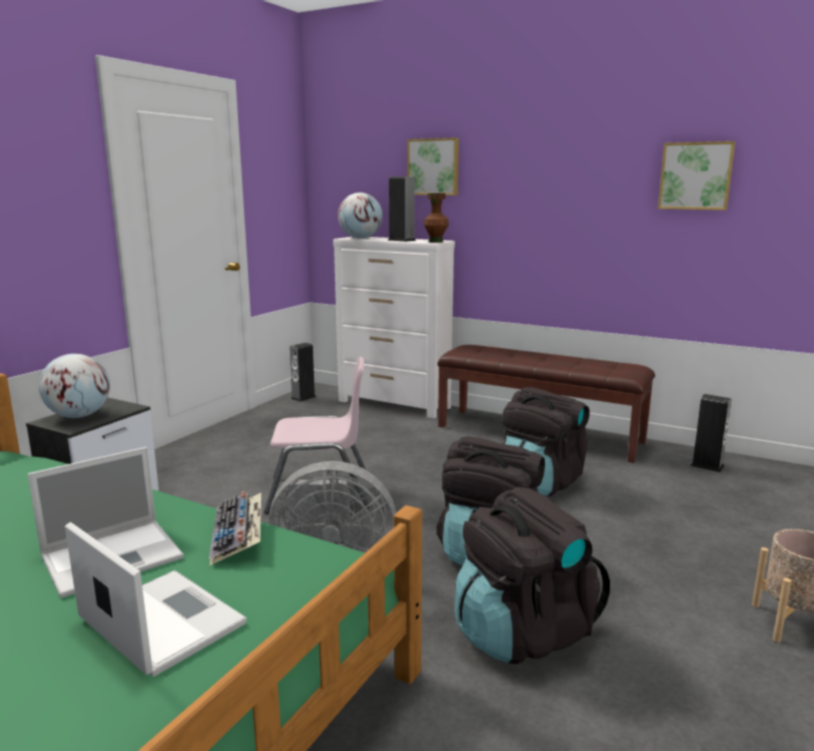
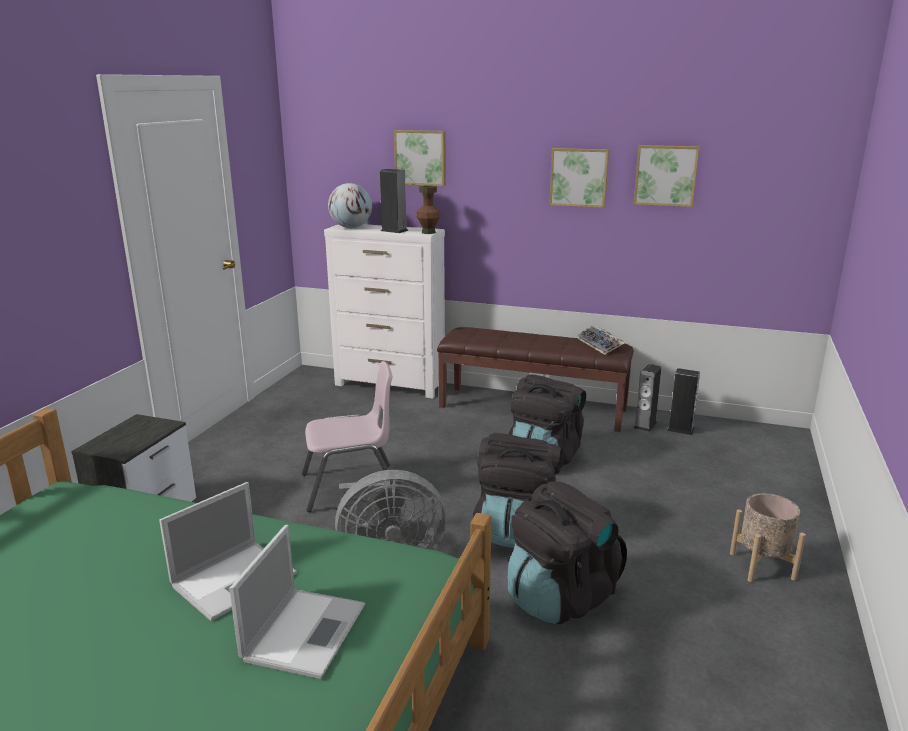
camera: 10 degrees left, 5 degrees up
(79, 416) = (121, 438): globe -> none
(160, 621) = (305, 630): laptop -> laptop turned 75 degrees clockwise
(238, 536) = (333, 548): keyboard -> keyboard (601, 345)
(303, 397) = (298, 383): speaker -> speaker (645, 425)
(597, 181) = (579, 177): none -> picture

